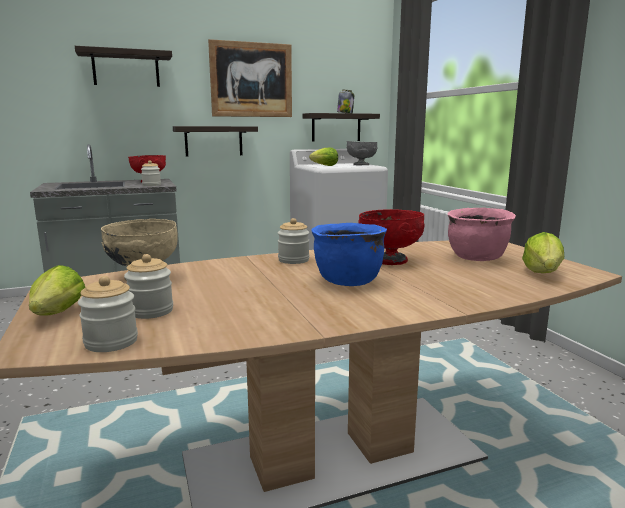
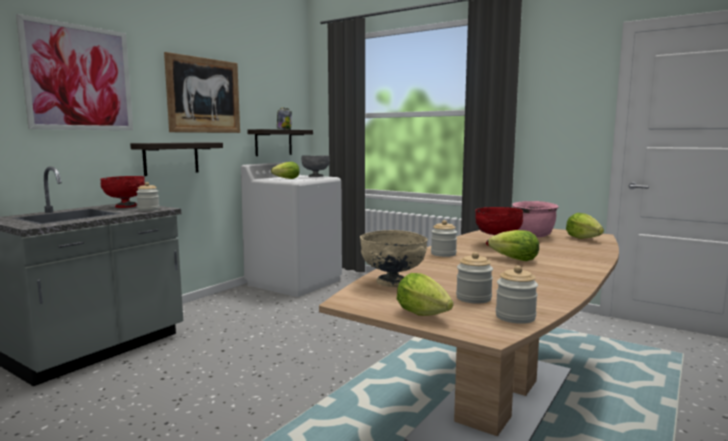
camera: 35 degrees left, 5 degrees down
(126, 69) = (79, 78): shelf -> picture
(347, 281) = (515, 259): blue cooking pot -> lettuce

